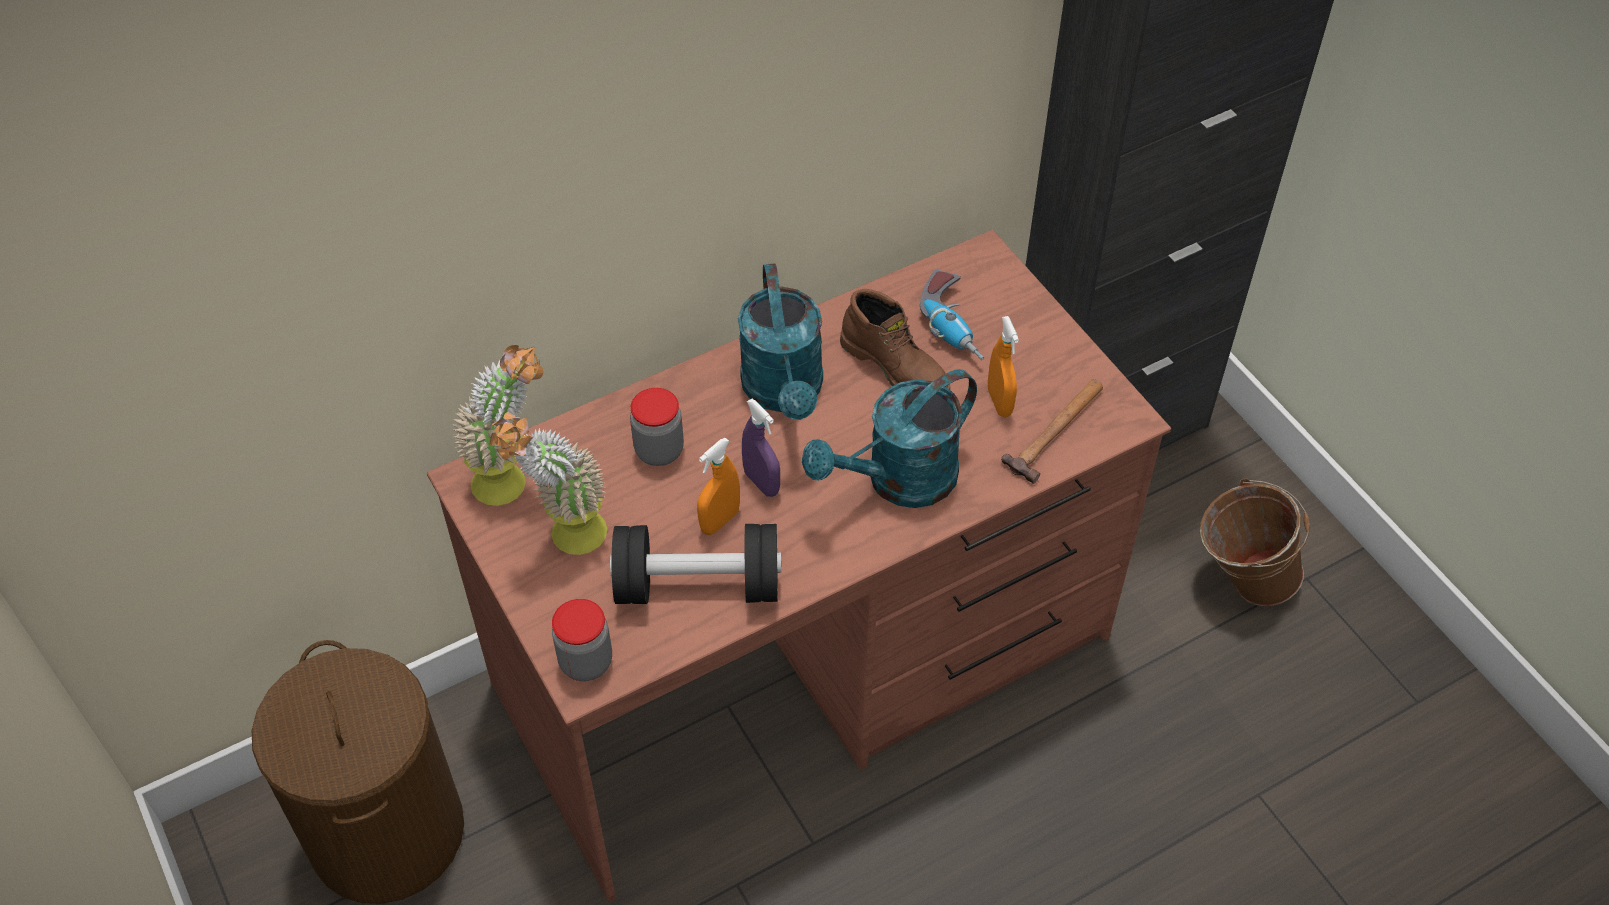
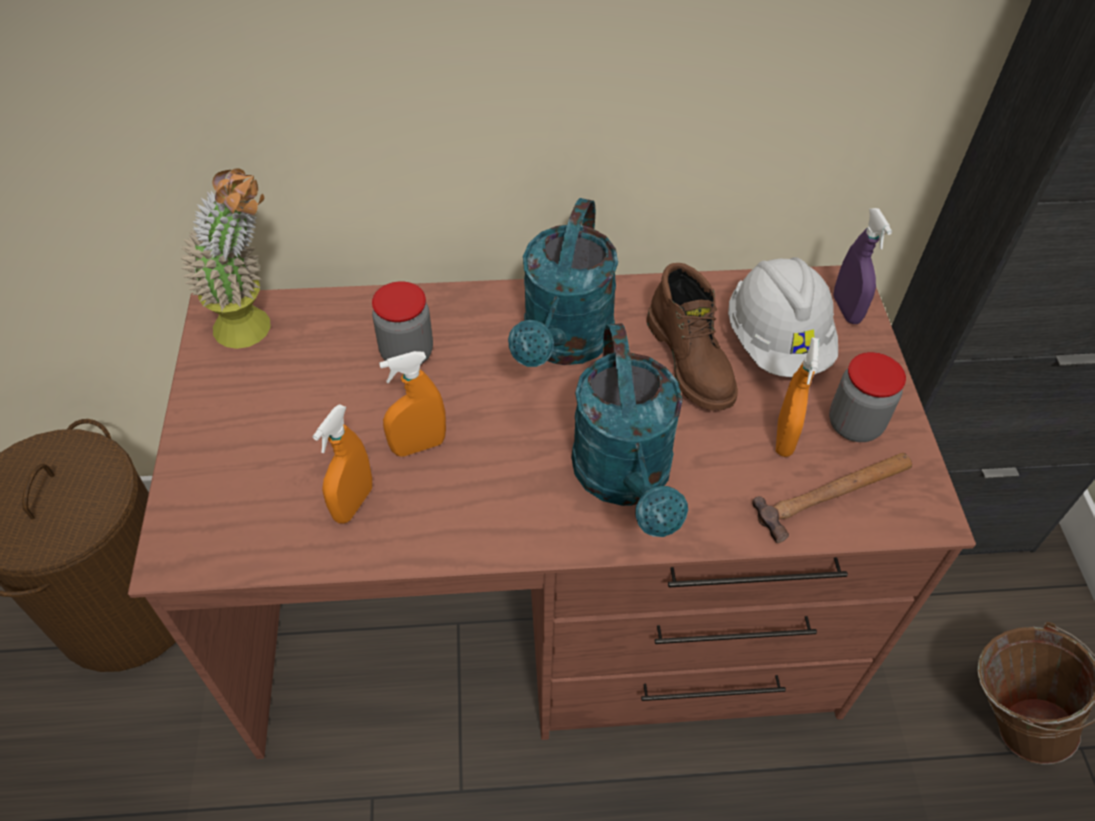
camera: 25 degrees right, 0 degrees up
(565, 538) = (262, 402): potted plant -> none
(586, 662) = (192, 536): jar -> jar (854, 424)
(698, 585) = (353, 503): black dumbbell -> orange spray bottle
(761, 483) = (484, 424): purple spray bottle -> purple spray bottle (846, 309)
(898, 482) = (626, 480): turquoise watering can -> turquoise watering can turned 90 degrees counterclockwise
(955, 325) = (777, 342): power drill -> white hard hat

